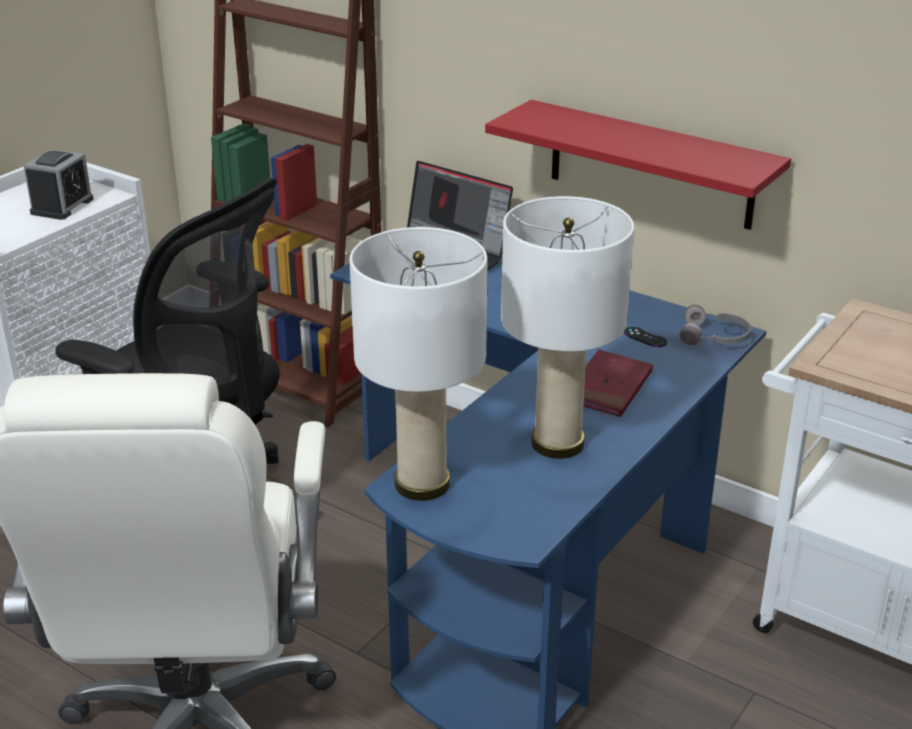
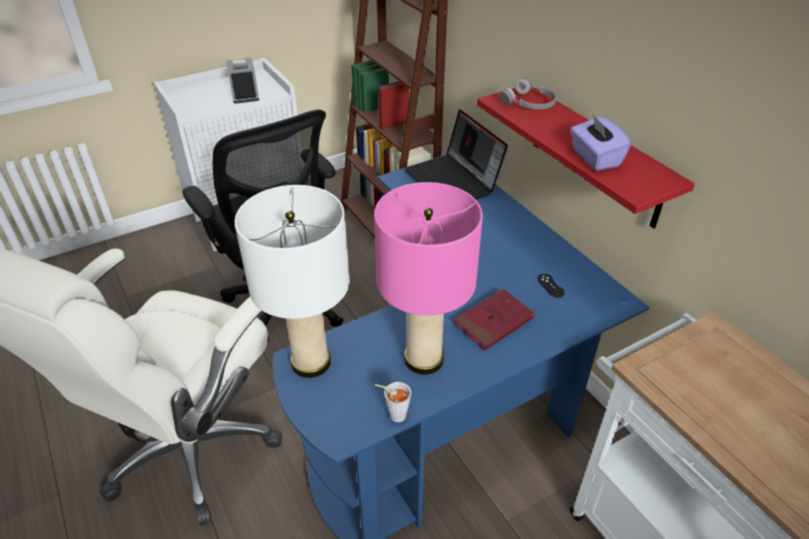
camera: 25 degrees right, 10 degrees up
(62, 206) = (245, 94): alarm clock -> alarm clock turned 120 degrees clockwise
(557, 444) = (423, 359): white table lamp -> pink table lamp
(567, 502) = (394, 414): none -> grey cup
(673, 155) = (594, 158): none -> purple tissue box
(715, 337) = (603, 301): grey headphones -> grey headphones (529, 104)

